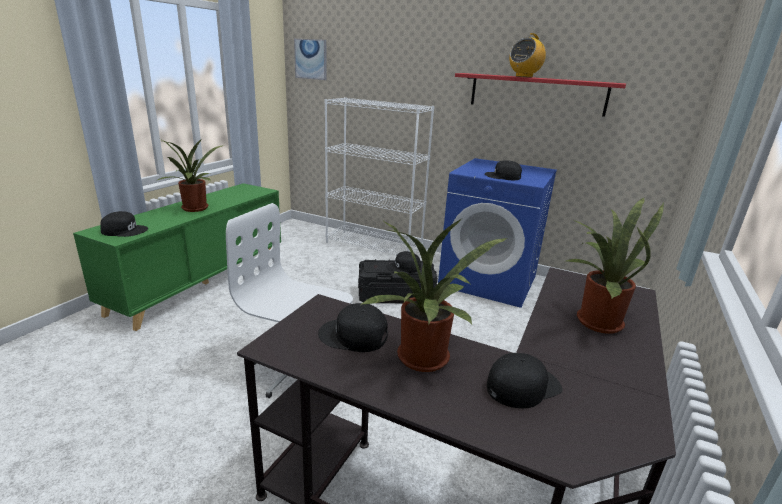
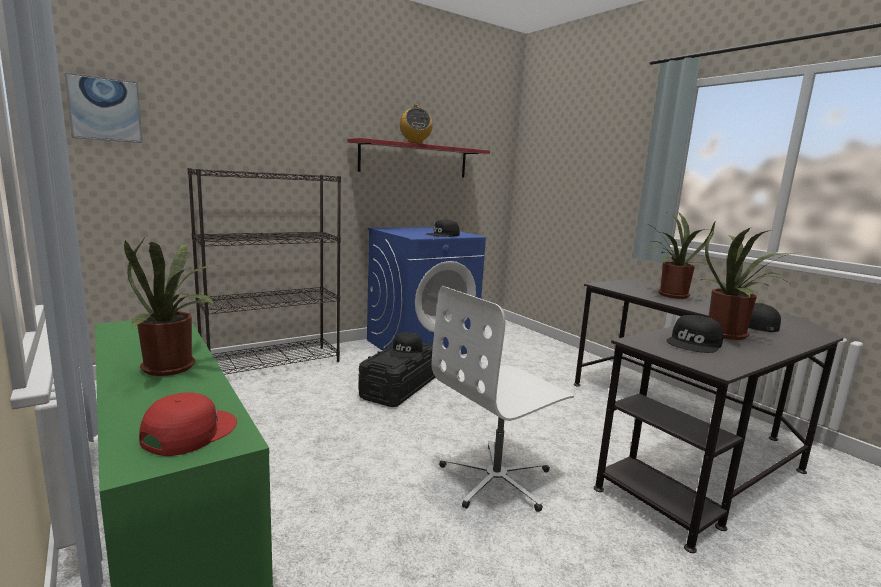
camera: 60 degrees left, 10 degrees down
(125, 230) = (189, 432): black cap -> red cap
(374, 246) = (272, 363): white bookcase -> black bookcase

